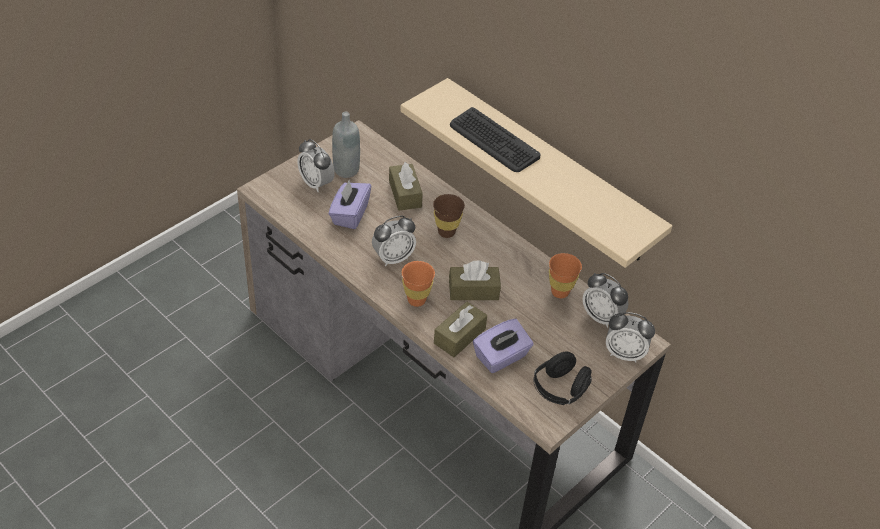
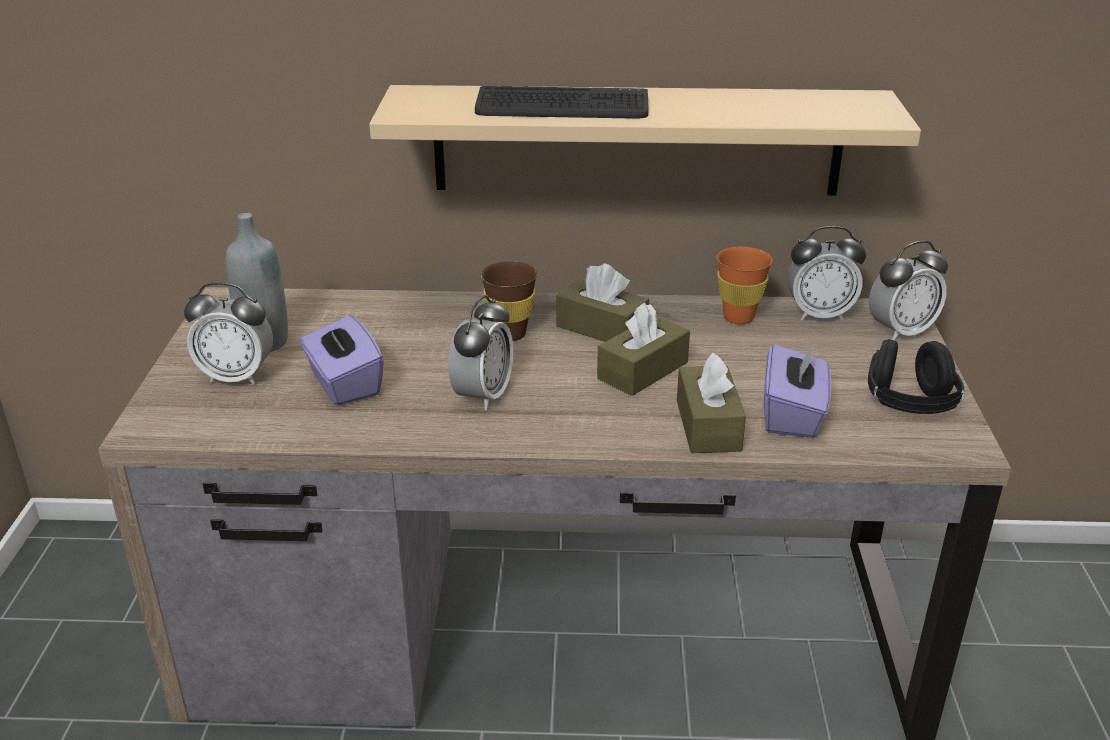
camera: 40 degrees left, 15 degrees down
(405, 194) = (392, 326): brown tissue box -> brown tissue box (601, 328)
(416, 300) = (589, 421): orange cup -> none

